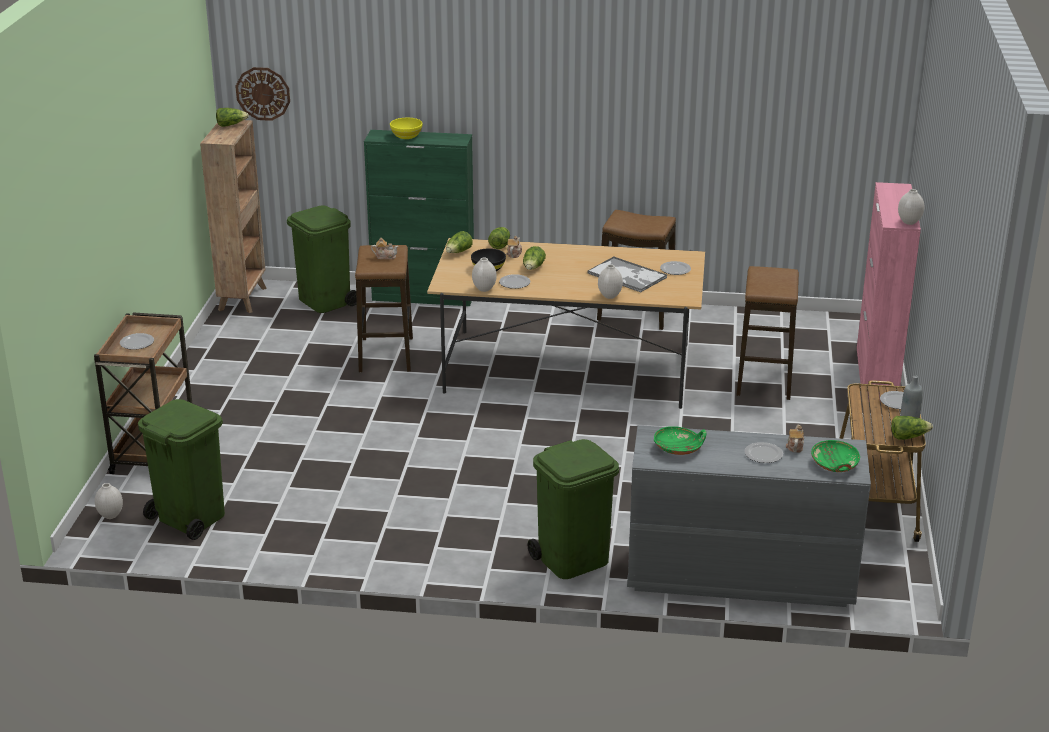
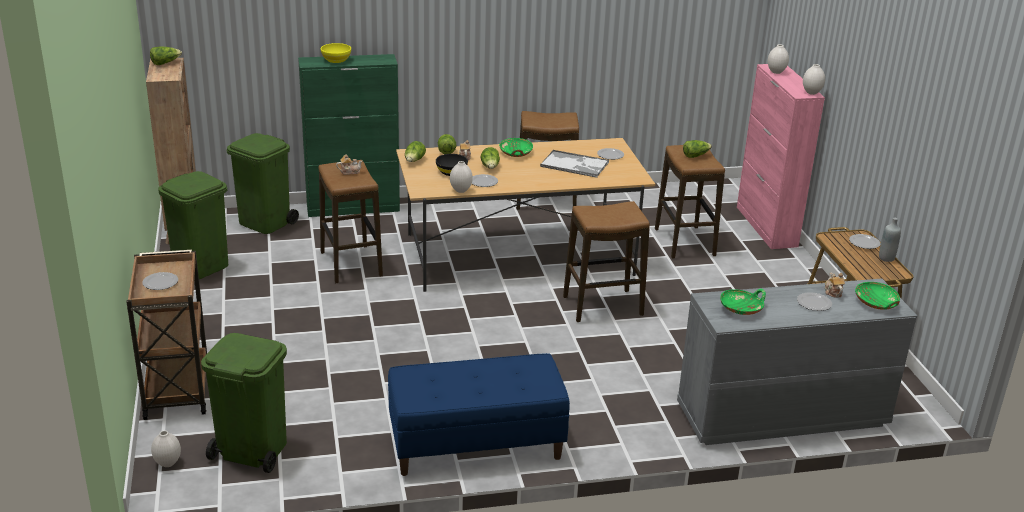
camera: 20 degrees left, 0 degrees up
(263, 93) = (190, 31): wall clock -> none
(399, 550) = (475, 446): none -> blue bench
(572, 256) = (515, 153): none -> green bowl
(573, 560) = (635, 426): green trash can -> green trash can (201, 267)
(610, 296) = (574, 184): white vase -> white vase (776, 72)
(622, 435) = (602, 306): none -> stool
(908, 436) = (896, 271): lettuce -> lettuce (695, 155)

